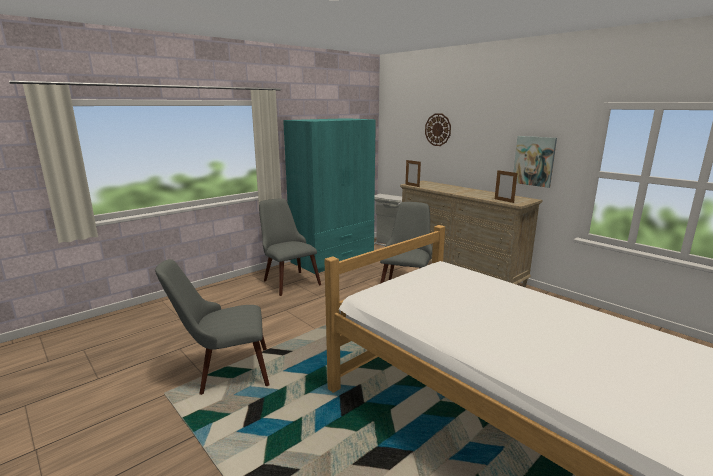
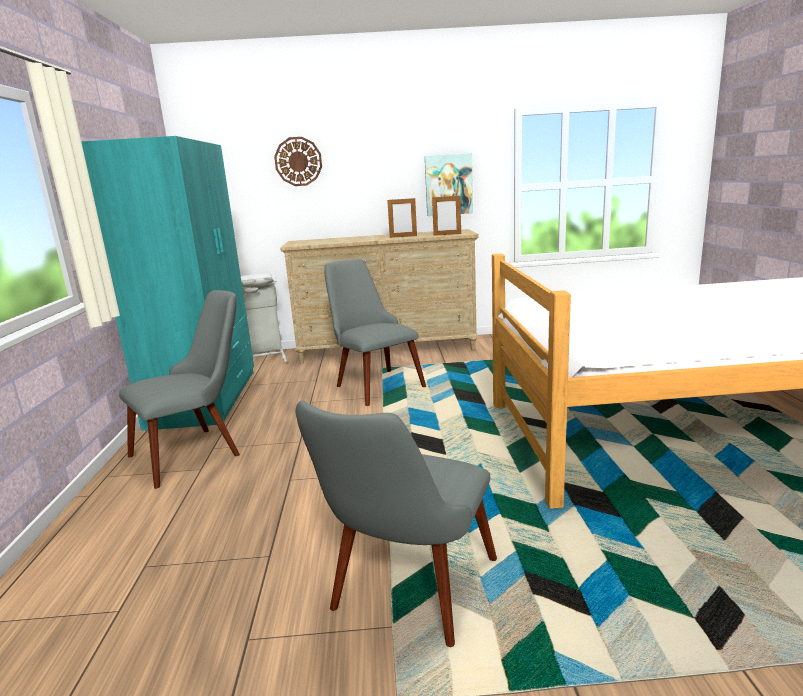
camera: 50 degrees left, 0 degrees up
(288, 280) = (198, 450): grey chair -> grey chair turned 135 degrees clockwise
(412, 185) = (301, 245): picture frame -> picture frame (403, 236)

